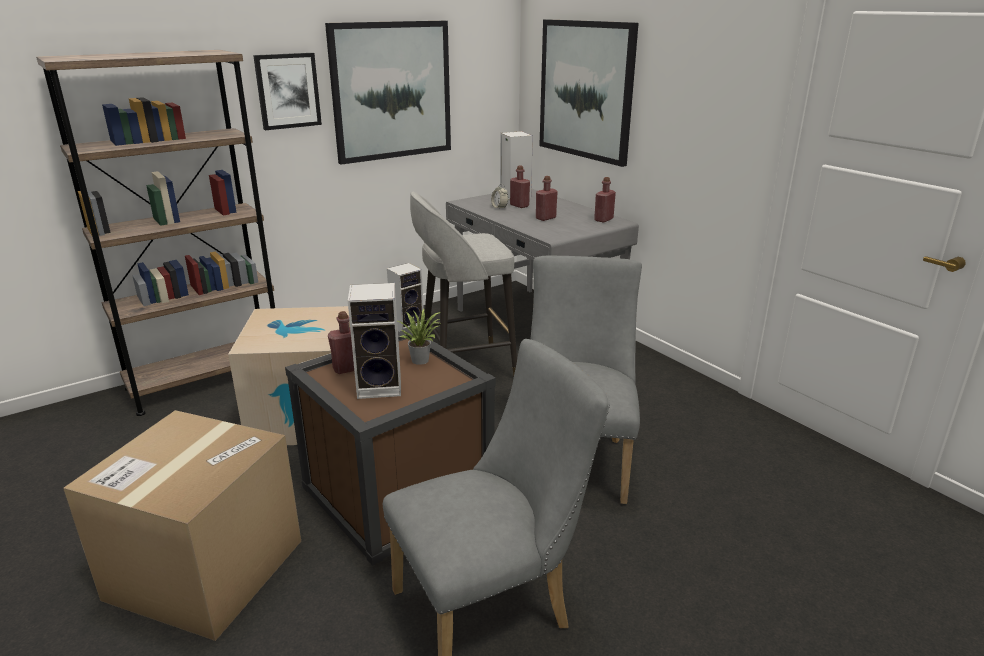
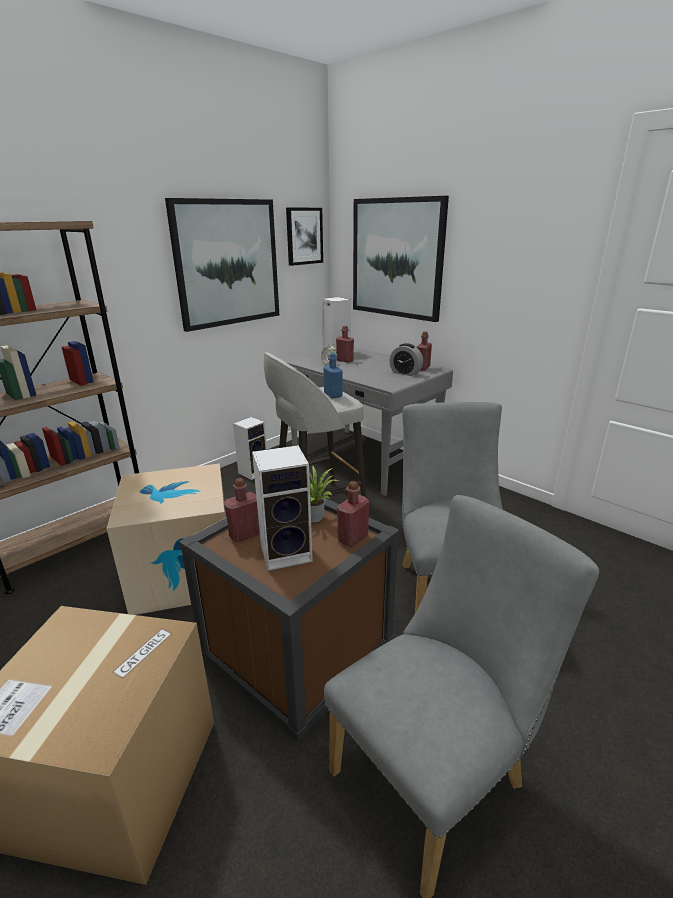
camera: 10 degrees left, 0 degrees up
(288, 91) = (133, 263): picture -> picture (304, 236)
(484, 242) = (333, 395): none -> blue bottle
(545, 218) = (373, 370): red bottle -> red bottle (353, 538)
(580, 224) = (405, 373): none -> alarm clock

